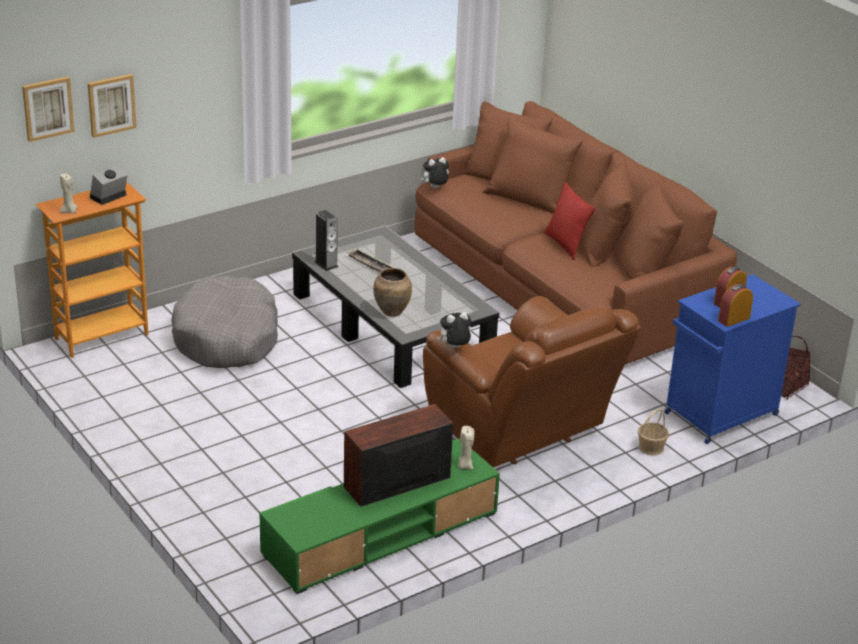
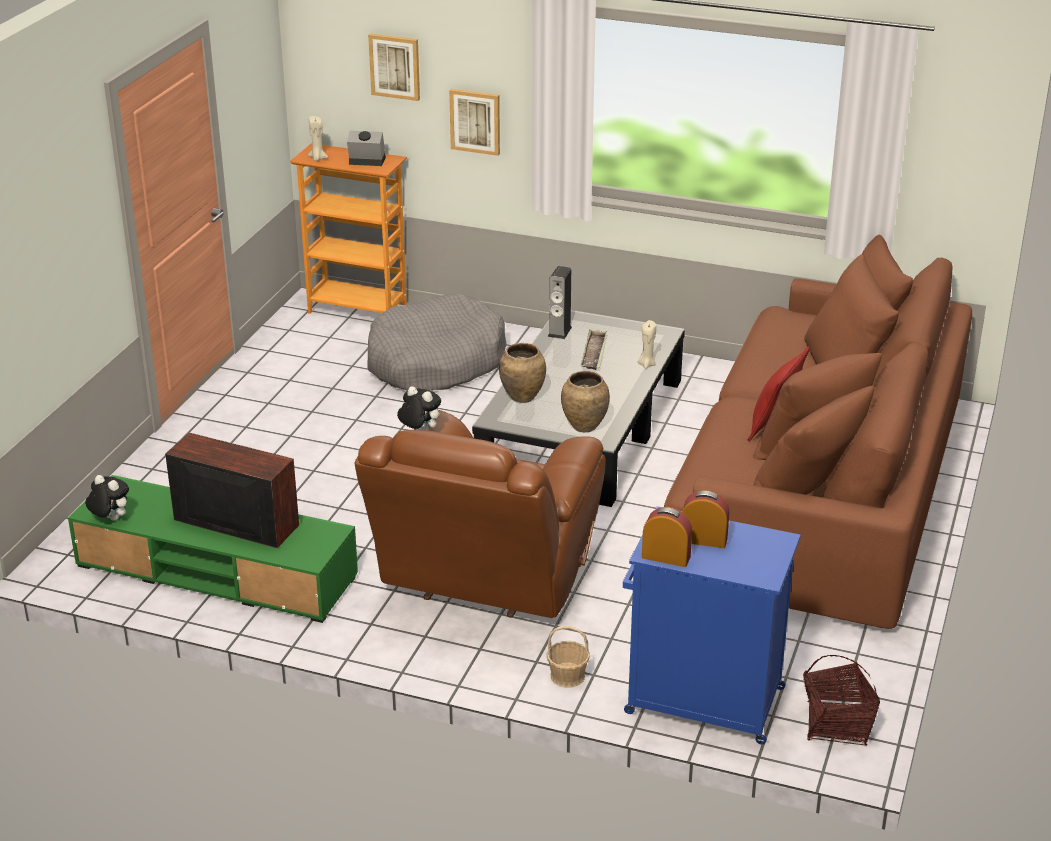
camera: 55 degrees right, 0 degrees up
(47, 108) = (328, 46): picture -> picture (475, 121)
(435, 188) = (769, 314): plush toy -> plush toy (110, 519)
(457, 307) = (584, 426): none -> brown vase
(465, 466) = (308, 548): beige candle -> beige candle (646, 364)

